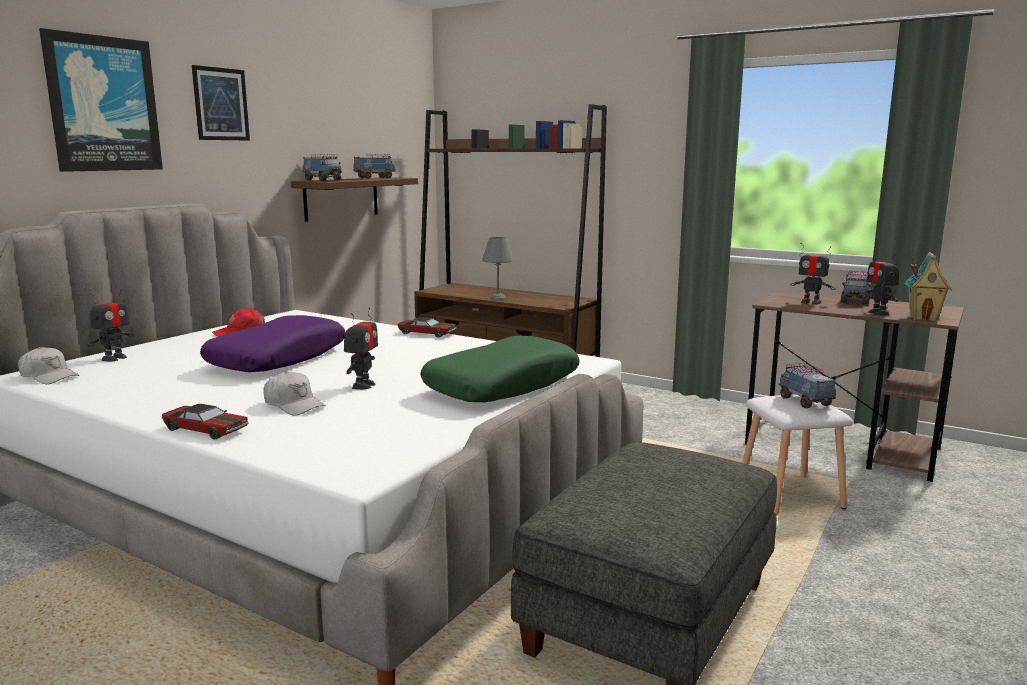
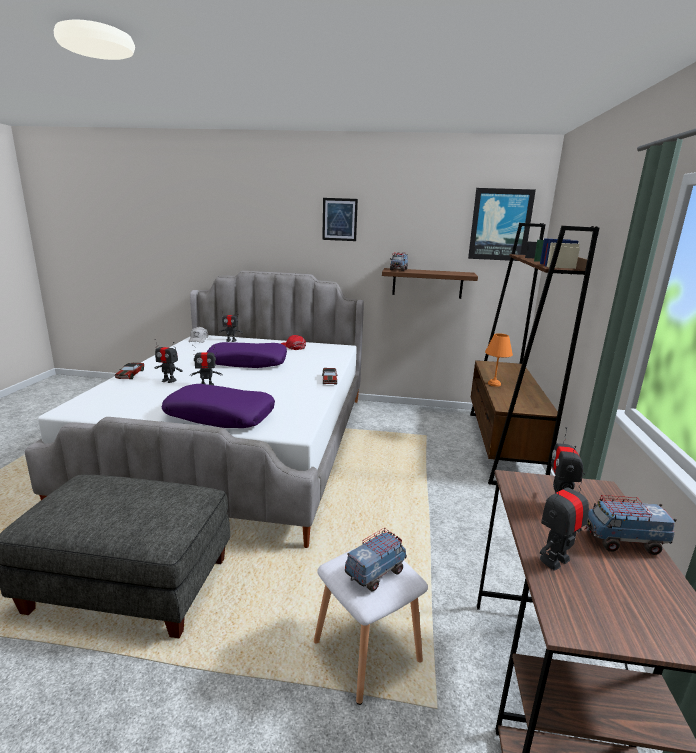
camera: 65 degrees right, 5 degrees up
(103, 104) = (271, 220): picture -> picture (500, 225)
(294, 405) = (169, 380): white cap -> toy robot
(375, 178) = (449, 272): toy truck -> none
(498, 299) = (493, 384): grey table lamp -> orange table lamp
(502, 385) = (220, 416): green pillow -> purple pillow
(923, 318) = (569, 605): toy house -> none

